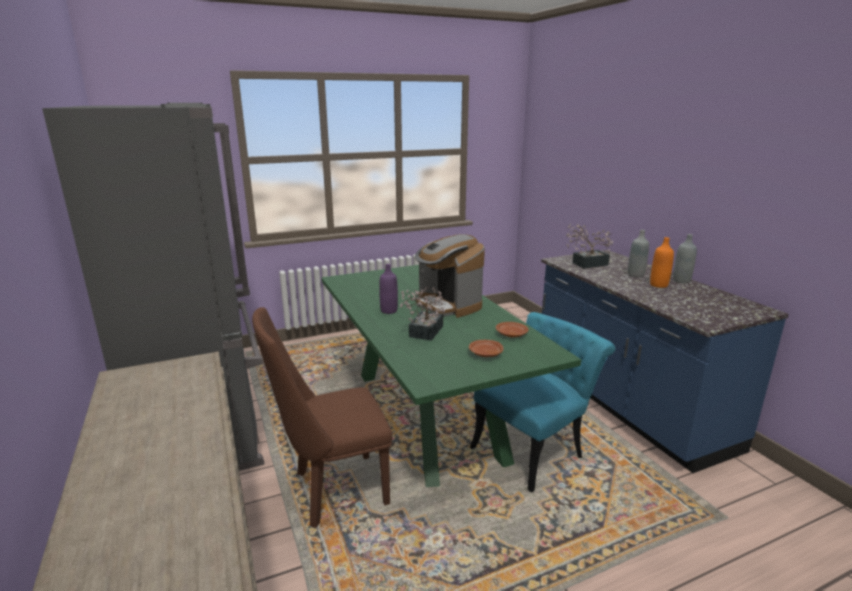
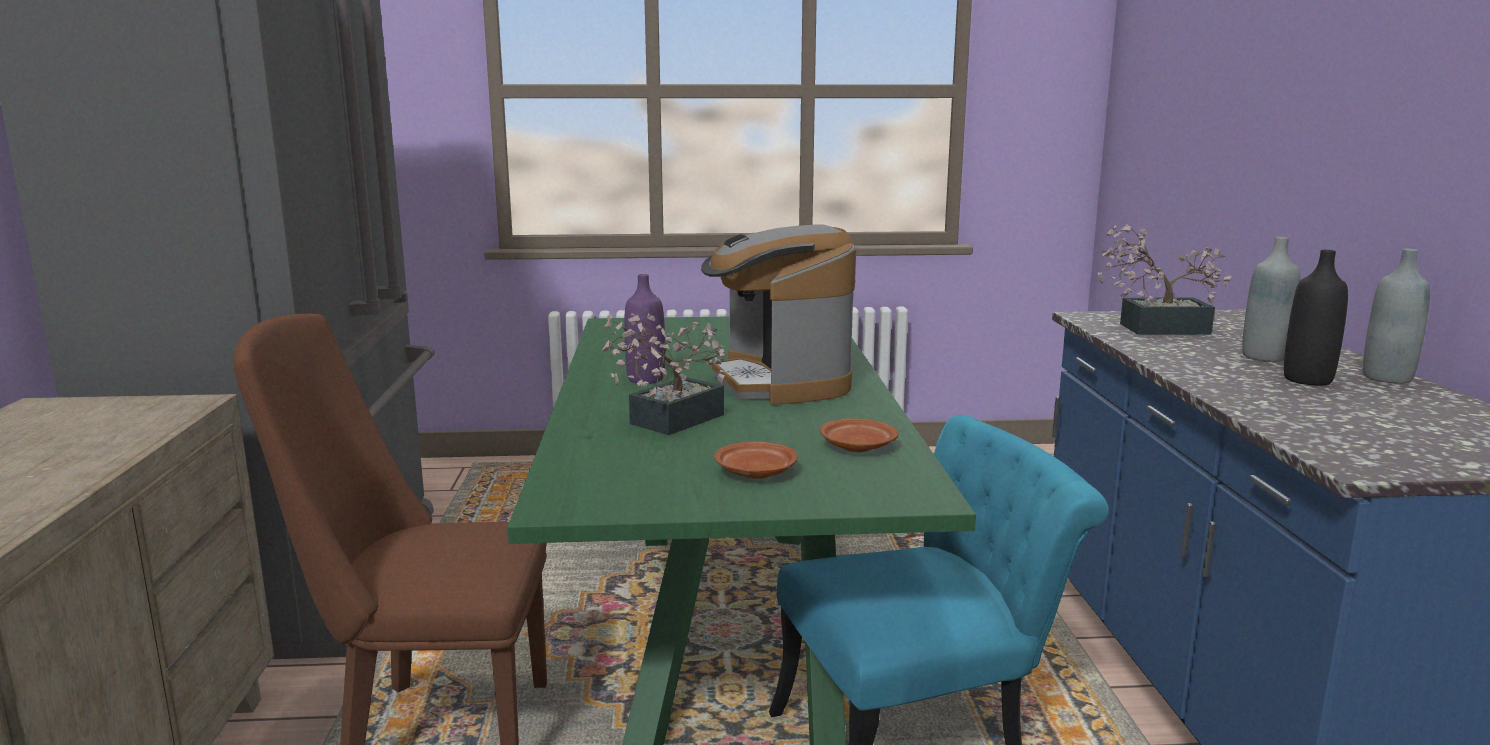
camera: 20 degrees right, 5 degrees down
(658, 285) = (1307, 379): orange bottle -> black bottle

